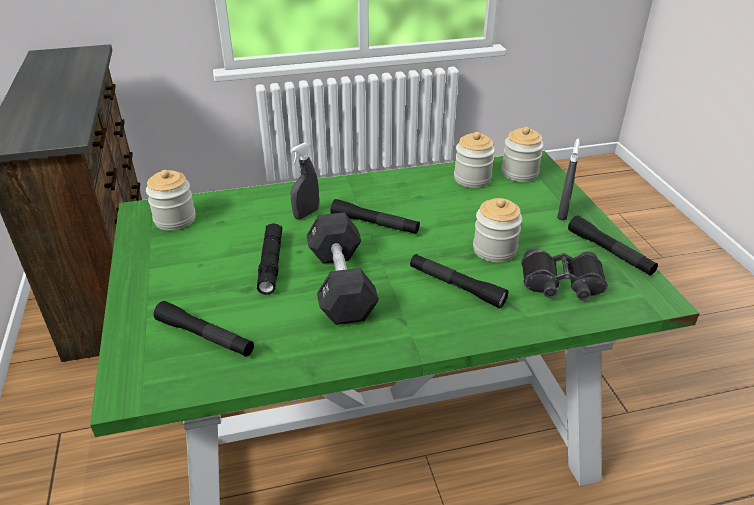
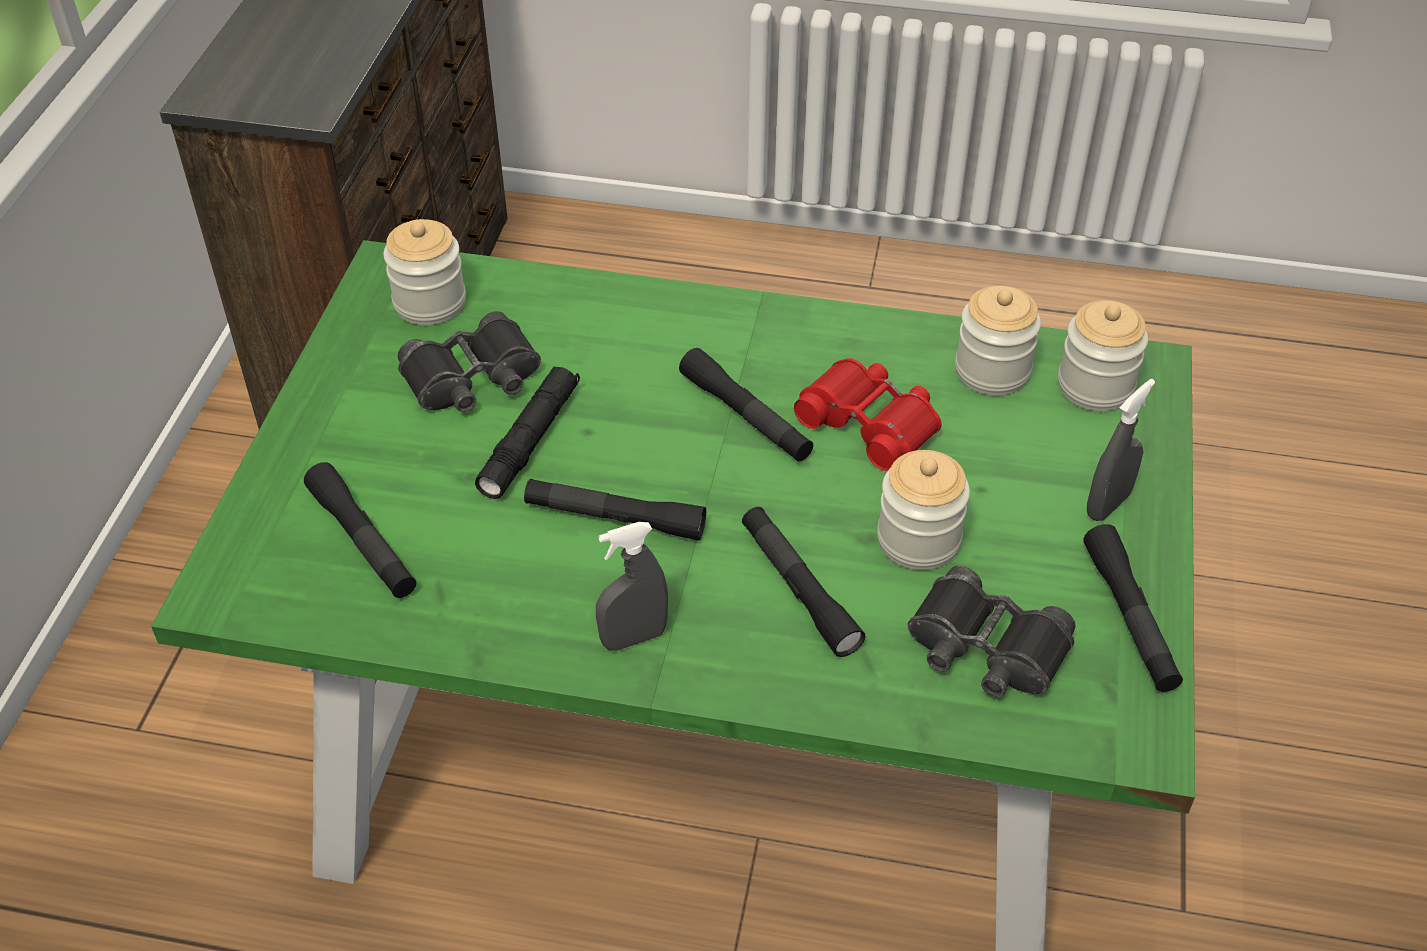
camera: 25 degrees right, 10 degrees up
(221, 246) = (473, 379): none -> black binoculars
(306, 214) = (643, 357): grey spray bottle -> grey spray bottle (633, 638)
(341, 284) = (615, 518): black dumbbell -> black flashlight
(435, 211) = (870, 423): none -> red binoculars

